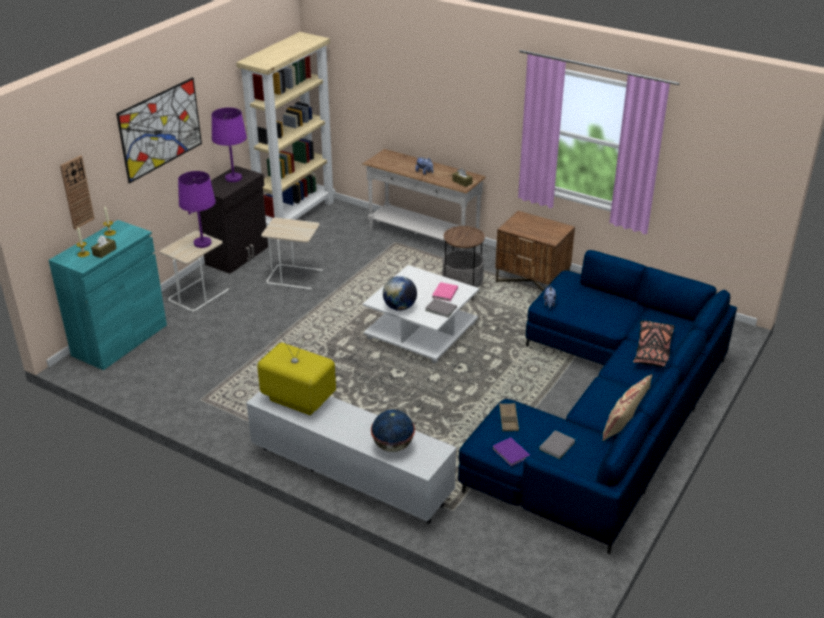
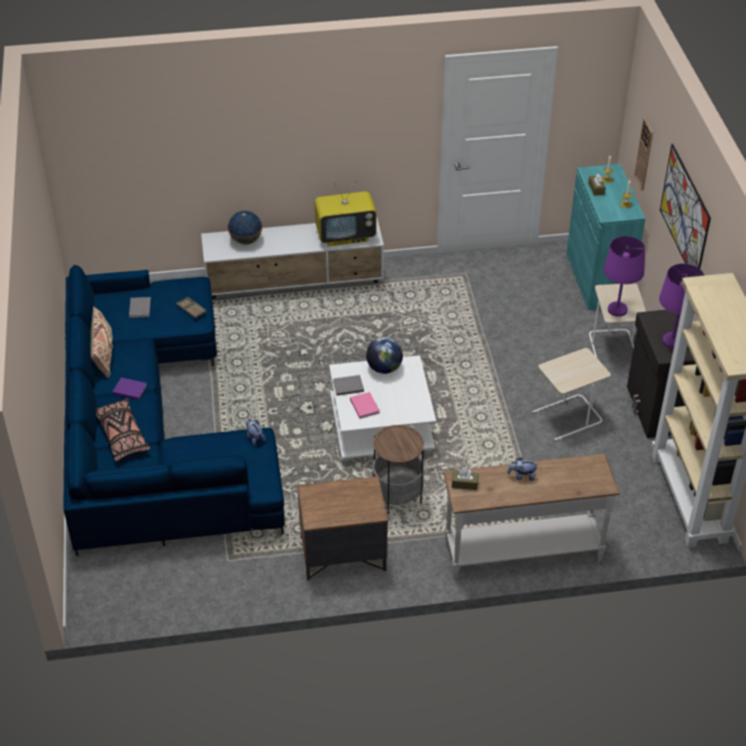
camera: 140 degrees right, 10 degrees up
(511, 454) = (168, 287): purple book -> purple book (129, 389)

